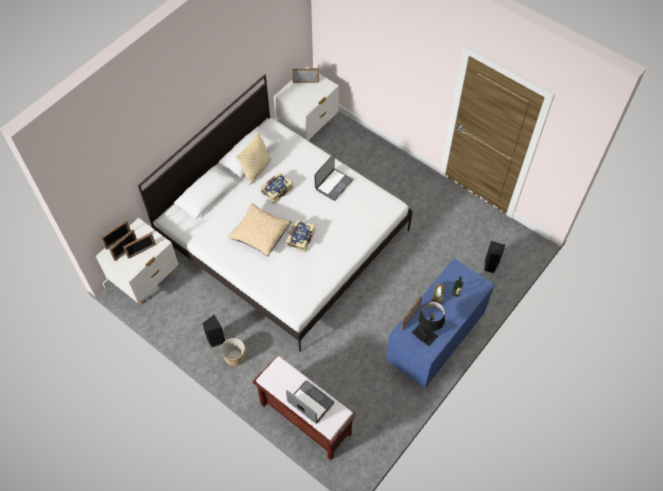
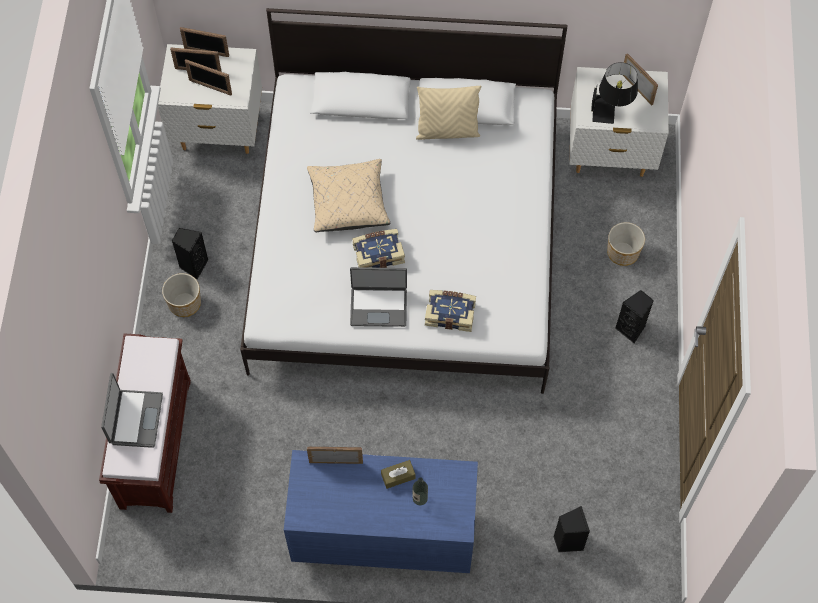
camera: 55 degrees right, 5 degrees up
(276, 190) = (434, 175): book -> book (450, 313)
(333, 184) = (500, 238): laptop -> laptop (378, 306)
(362, 155) = (622, 252): none -> planter
(403, 176) = (631, 329): none -> black speaker
(427, 330) = (331, 496): black table lamp -> black table lamp (611, 109)

